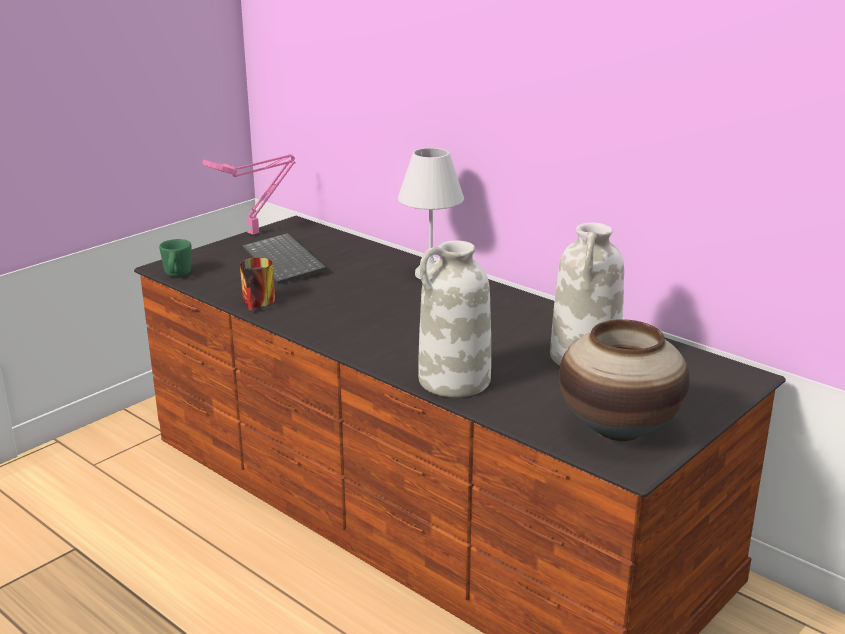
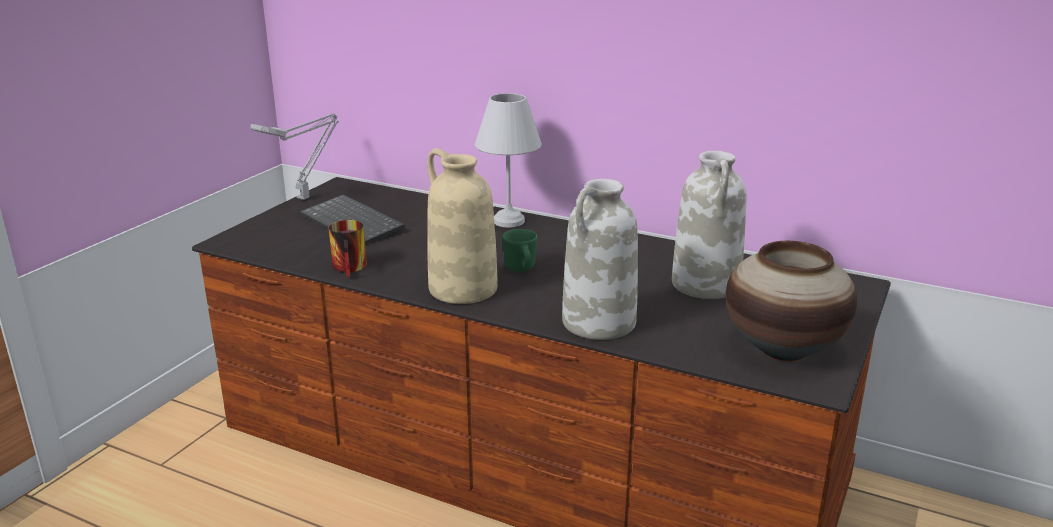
camera: 15 degrees left, 0 degrees up
(177, 275) = (245, 249): green mug -> green mug (521, 270)
(256, 233) = (305, 197): pink table lamp -> grey table lamp
(346, 334) = (461, 289): none -> beige vase

